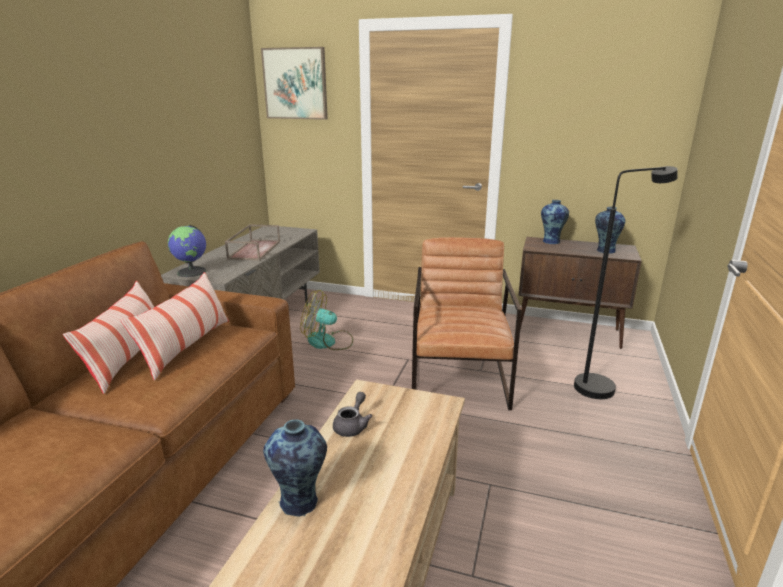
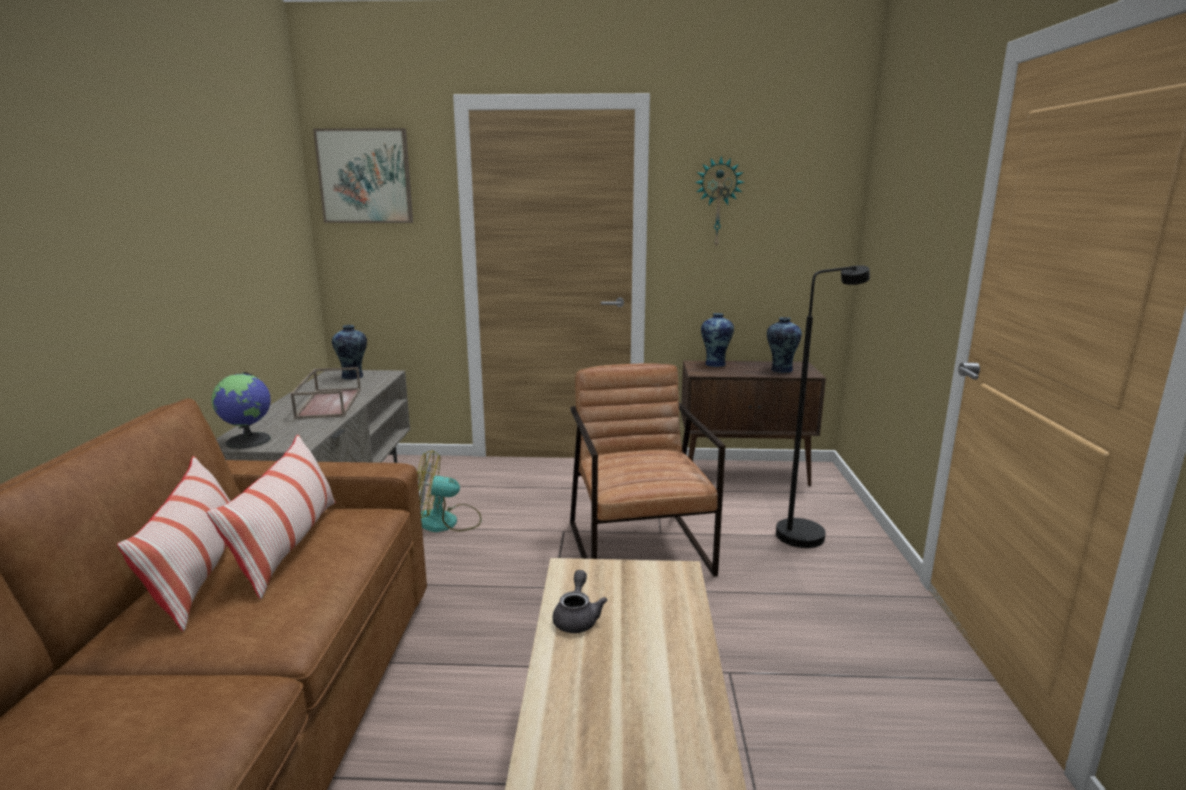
camera: 15 degrees left, 5 degrees down
(300, 503) = (560, 732): vase -> vase (353, 377)
(565, 107) = (718, 202): none -> wall clock

